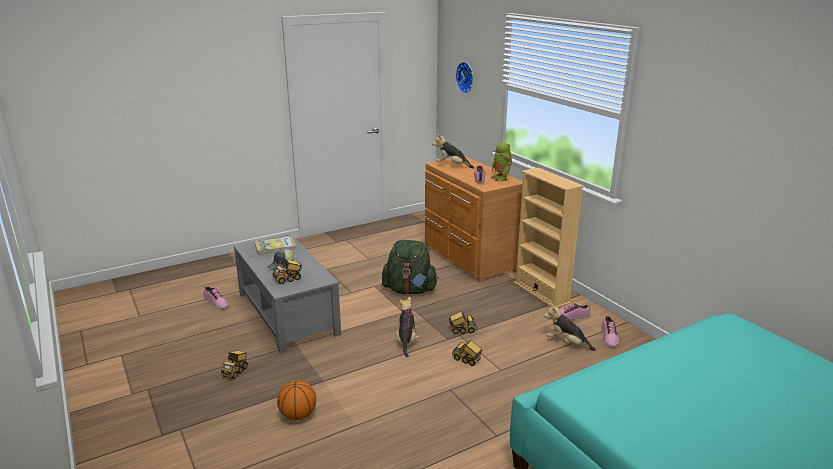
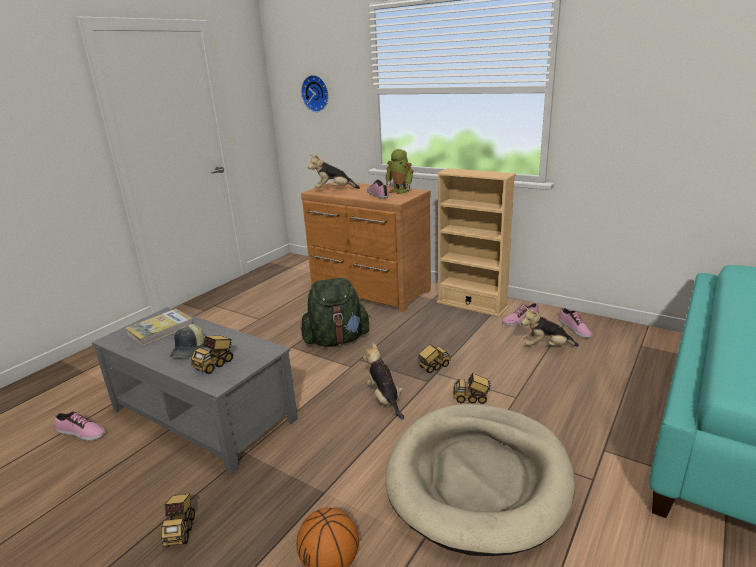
camera: 25 degrees left, 0 degrees up
(422, 407) = (478, 477): none -> beige dog bed

